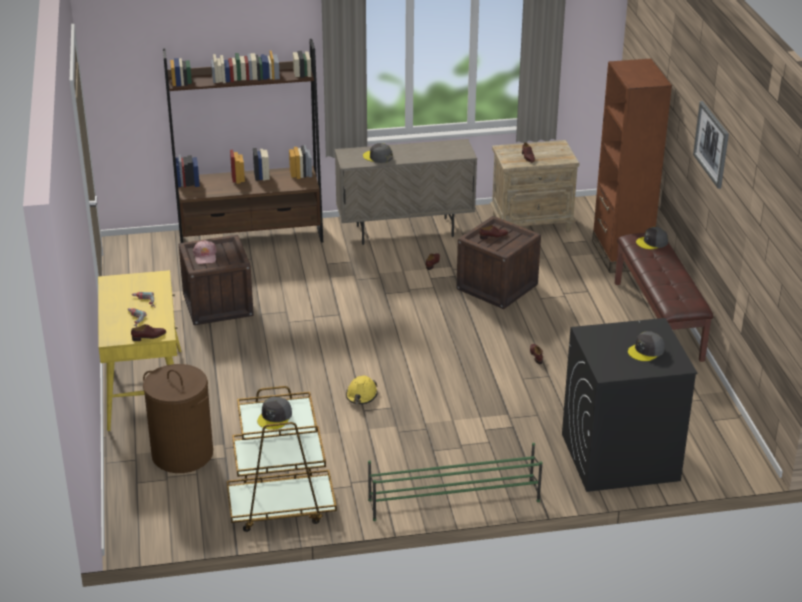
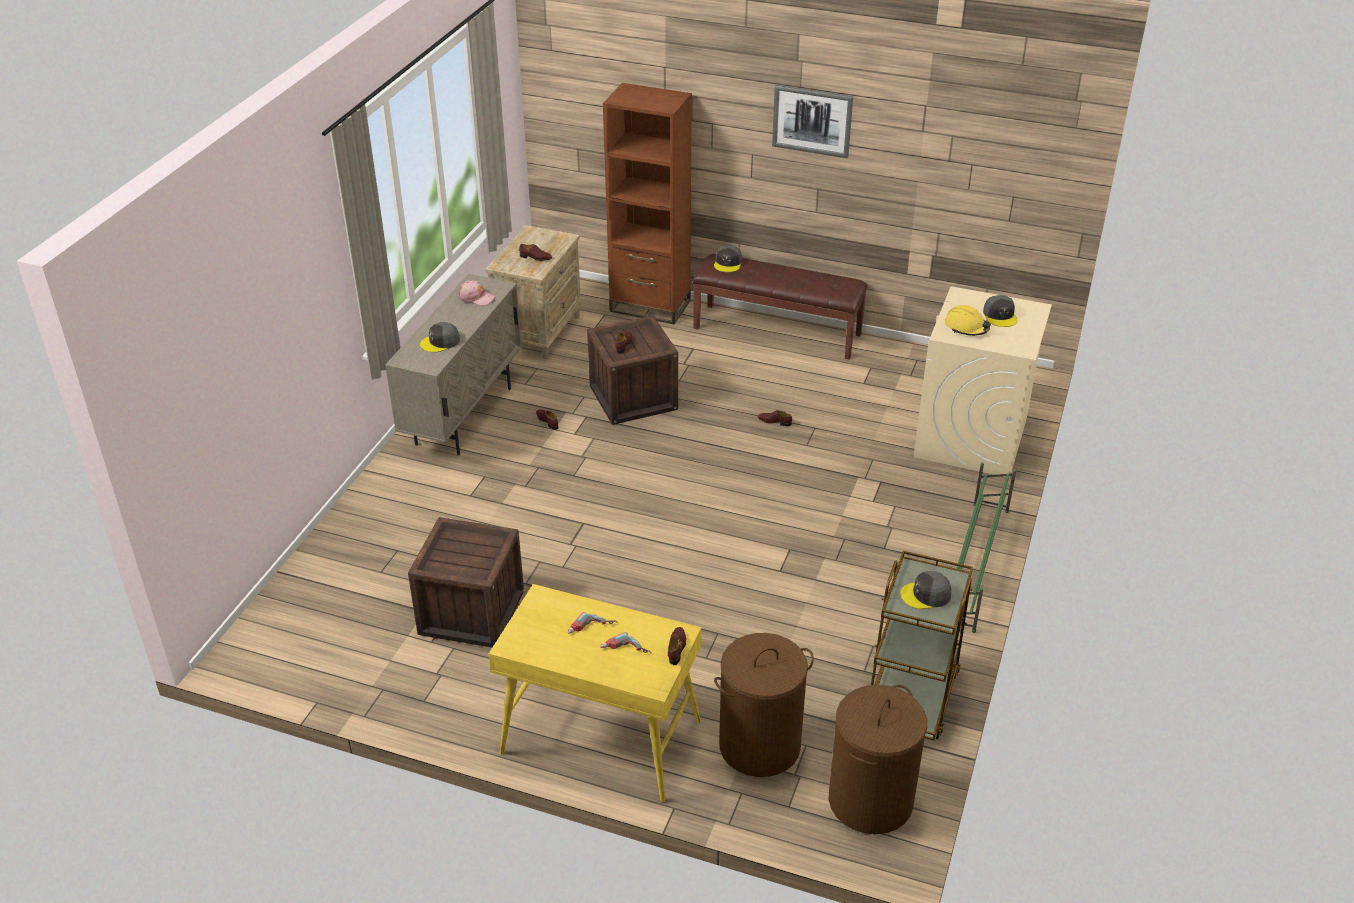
camera: 60 degrees left, 5 degrees up
(164, 516) = (870, 801): none -> brown laundry basket
(205, 256) = (458, 561): pink cap -> pink cap (476, 297)
(251, 237) = (348, 533): brown bookcase -> none
(275, 417) = (926, 595): grey cap -> grey cap turned 120 degrees clockwise
(361, 395) = (752, 562): yellow hard hat -> yellow hard hat (966, 327)
(619, 457) = (971, 438): black washing machine -> beige washing machine

